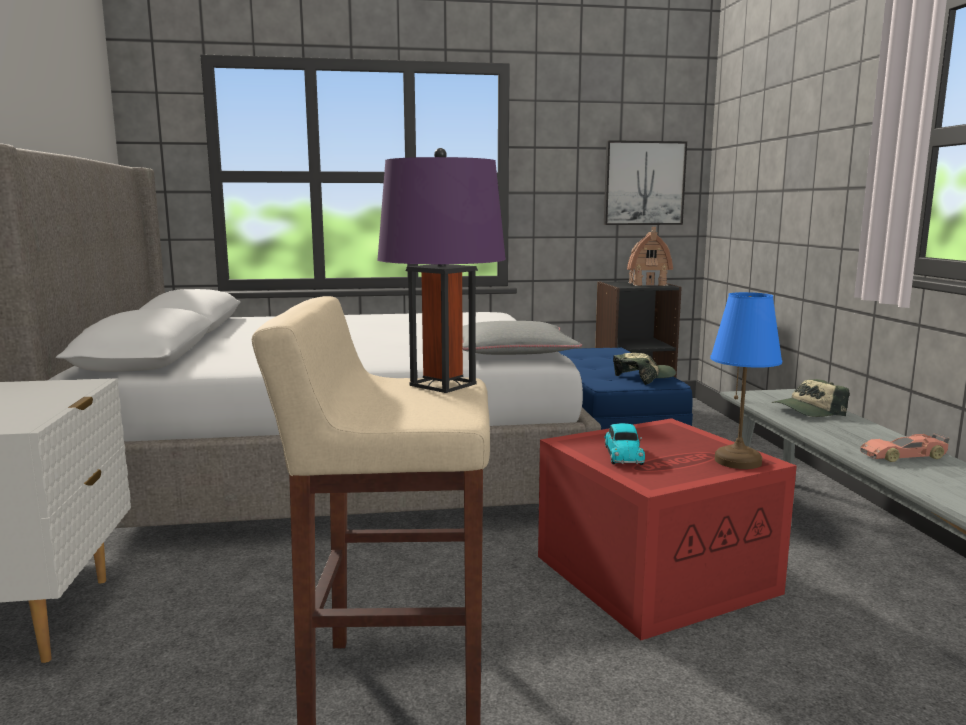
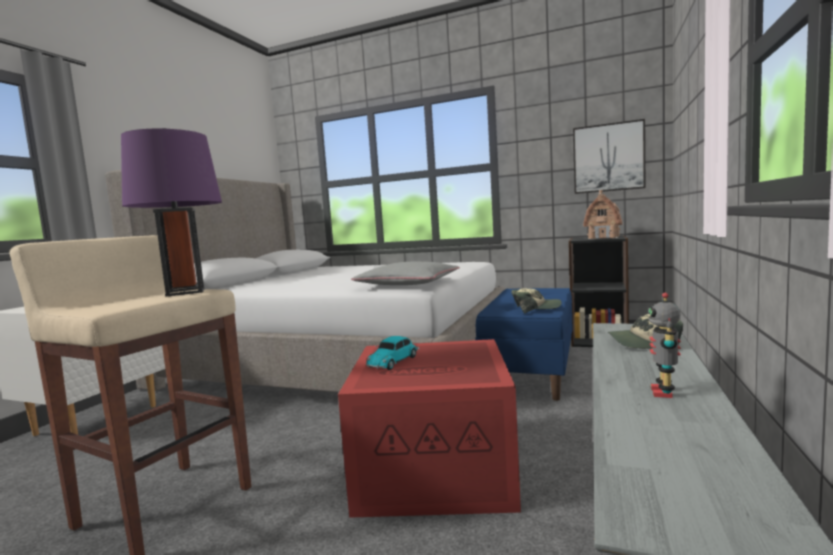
camera: 30 degrees right, 5 degrees down
(739, 461) = (471, 376): blue table lamp -> none
(904, 456) = (664, 392): toy car -> toy robot

